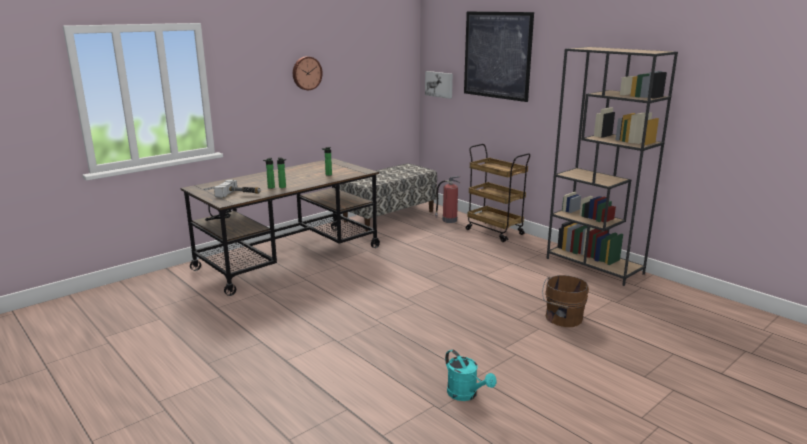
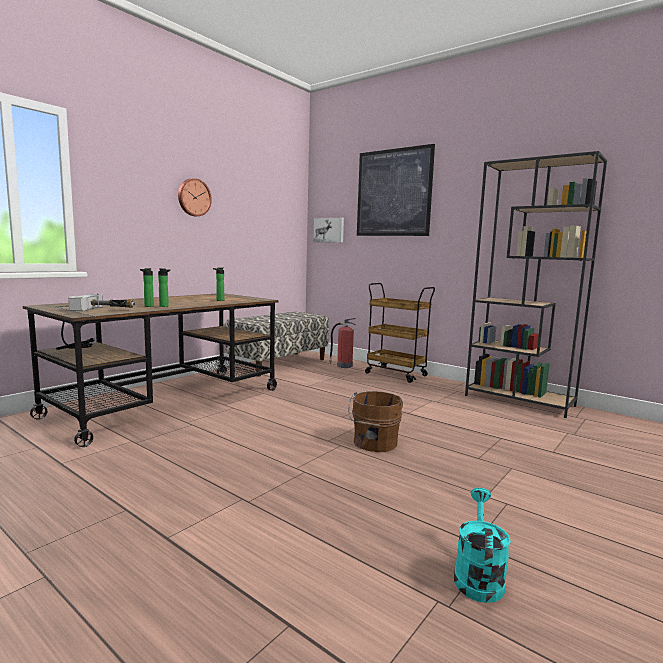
camera: 10 degrees left, 10 degrees down
(466, 395) = (478, 575): turquoise watering can -> turquoise watering can turned 120 degrees counterclockwise
(563, 318) = (530, 455): brown bucket -> brown bucket (374, 443)

